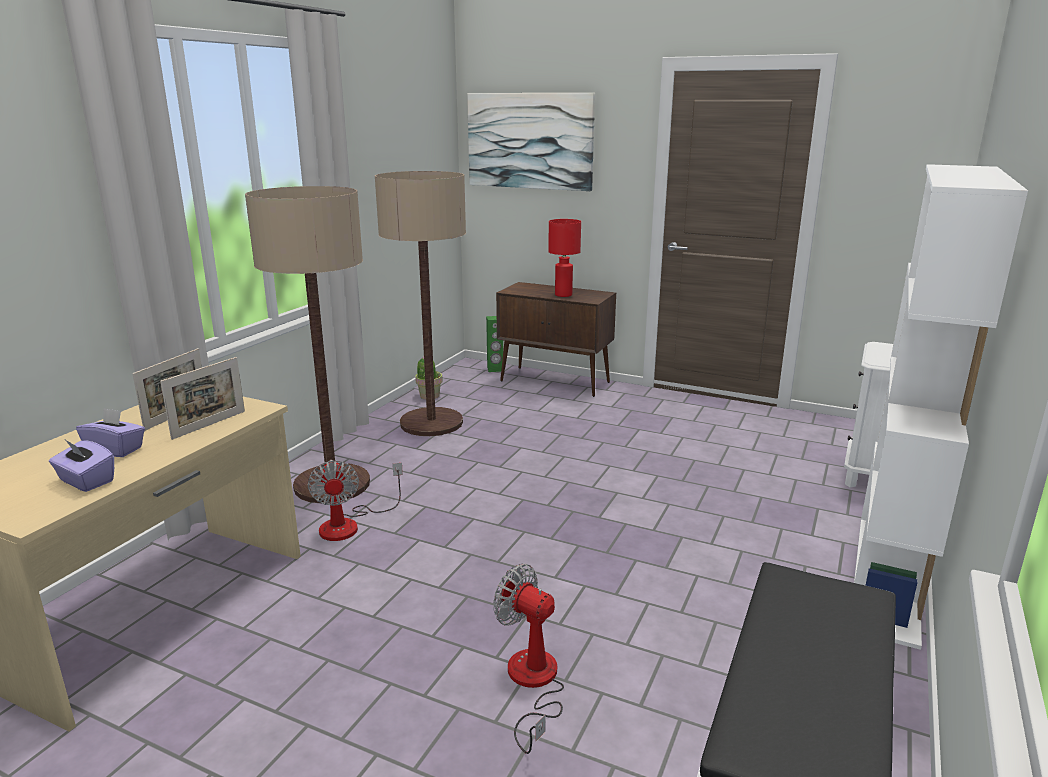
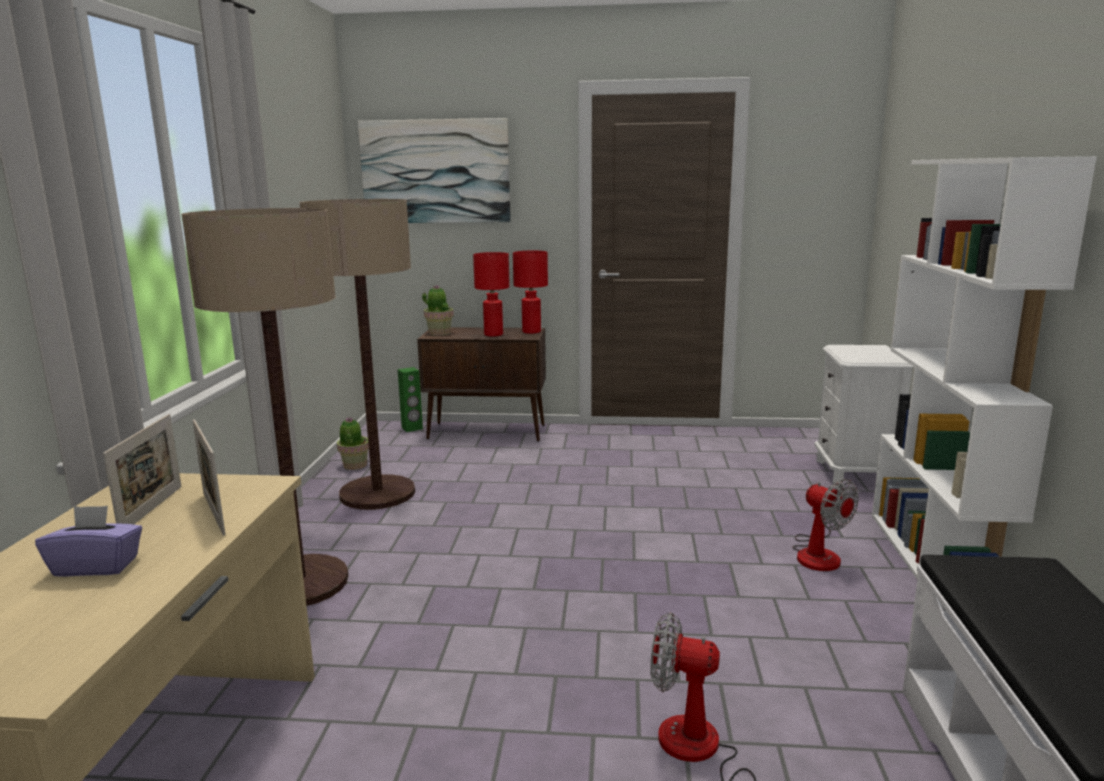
camera: 20 degrees left, 5 degrees down
(86, 481) = (88, 616): purple tissue box -> none
(209, 425) = (213, 513): picture frame -> picture frame turned 135 degrees clockwise
(350, 524) = (354, 624): fan -> fan (818, 553)
(519, 288) = (439, 333): none -> potted plant
(599, 295) = (531, 332): none -> red table lamp

